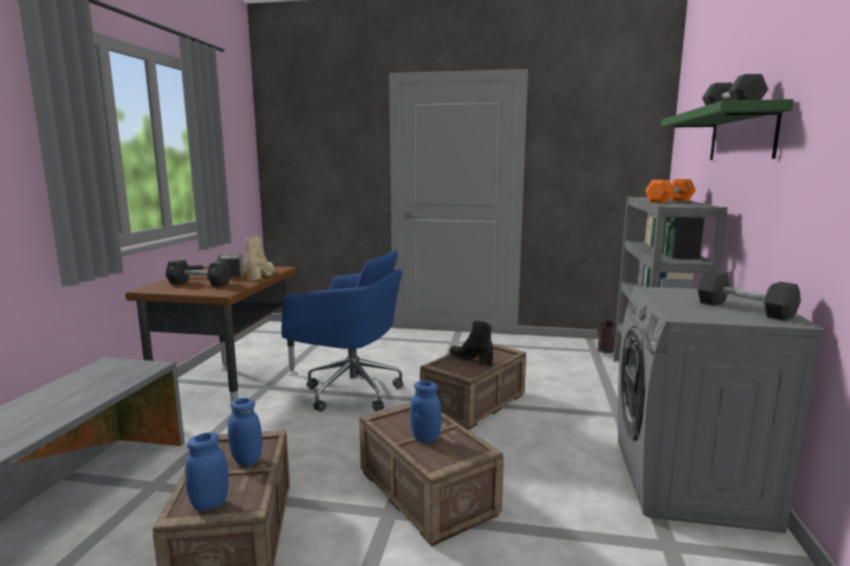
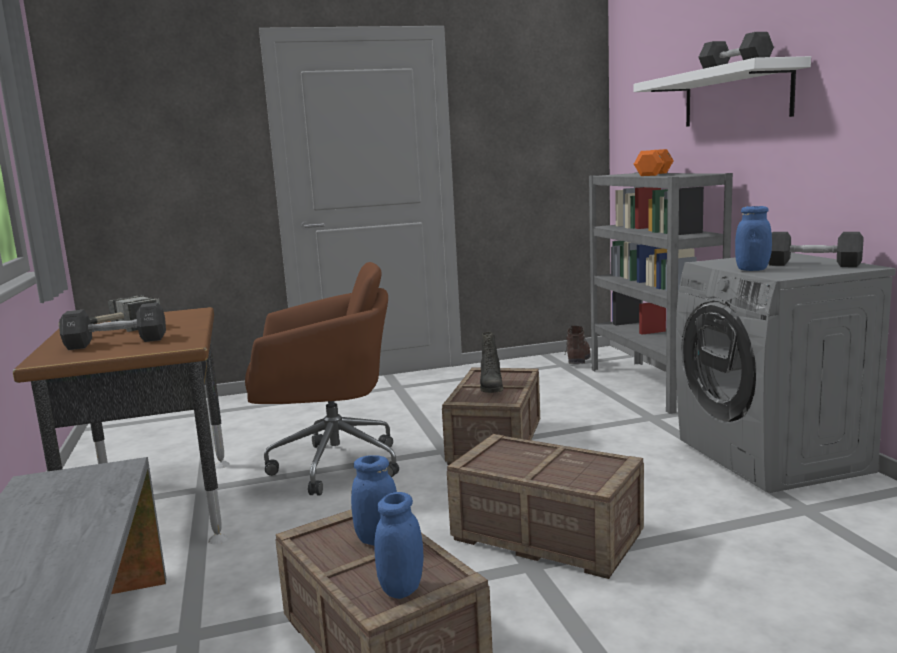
camera: 25 degrees left, 0 degrees up
(261, 275) = (190, 321): beige boot -> none
(348, 392) = (329, 467): blue office chair -> brown office chair
(425, 438) = (549, 465): blue jar -> blue jar (752, 269)
(471, 360) = (490, 387): black boot -> black boot turned 105 degrees counterclockwise
(741, 135) = (735, 96): green shelf -> white shelf

